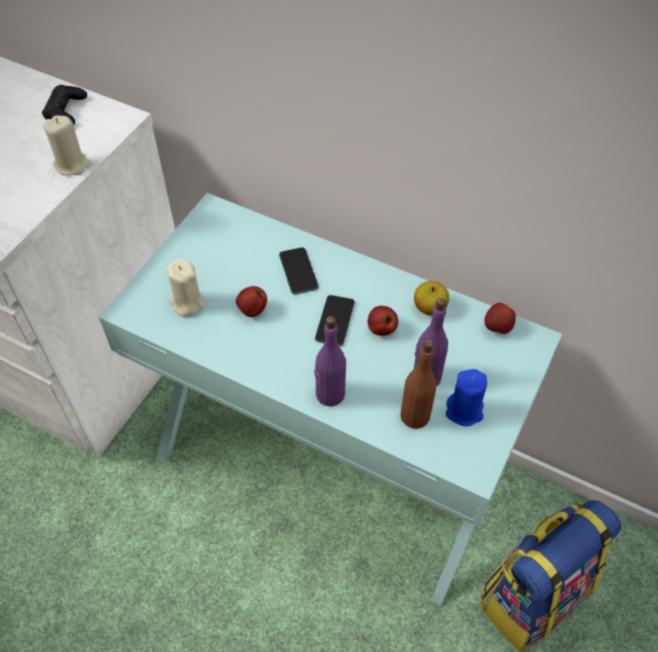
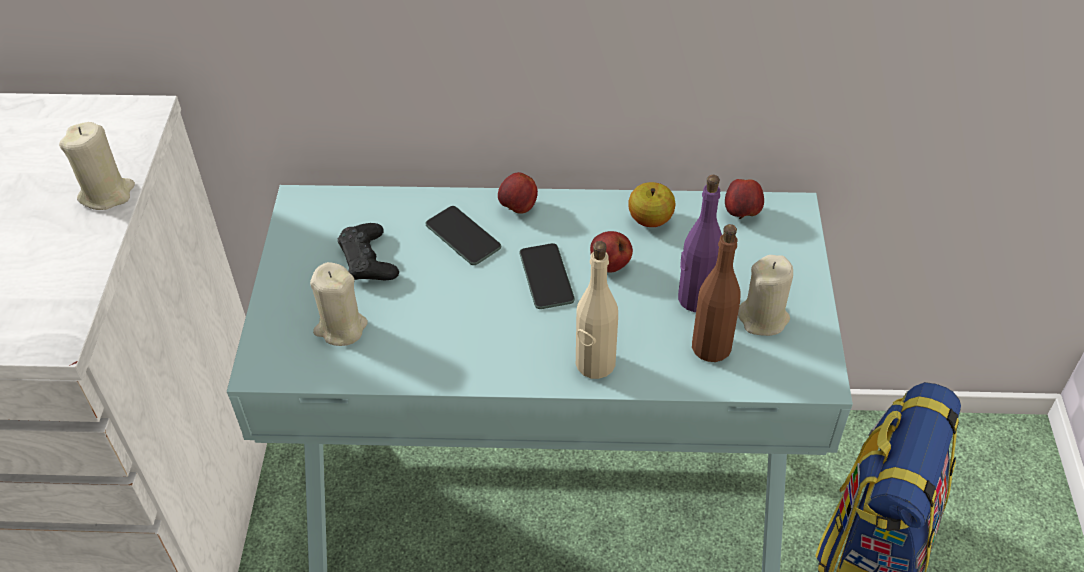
camera: 25 degrees left, 5 degrees down
(66, 111) = (49, 130): black game controller -> black game controller (368, 260)
(252, 310) = (433, 304): apple -> apple (518, 207)
(329, 394) = (594, 363): purple bottle -> beige bottle
(464, 410) = (763, 318): blue candle -> beige candle

